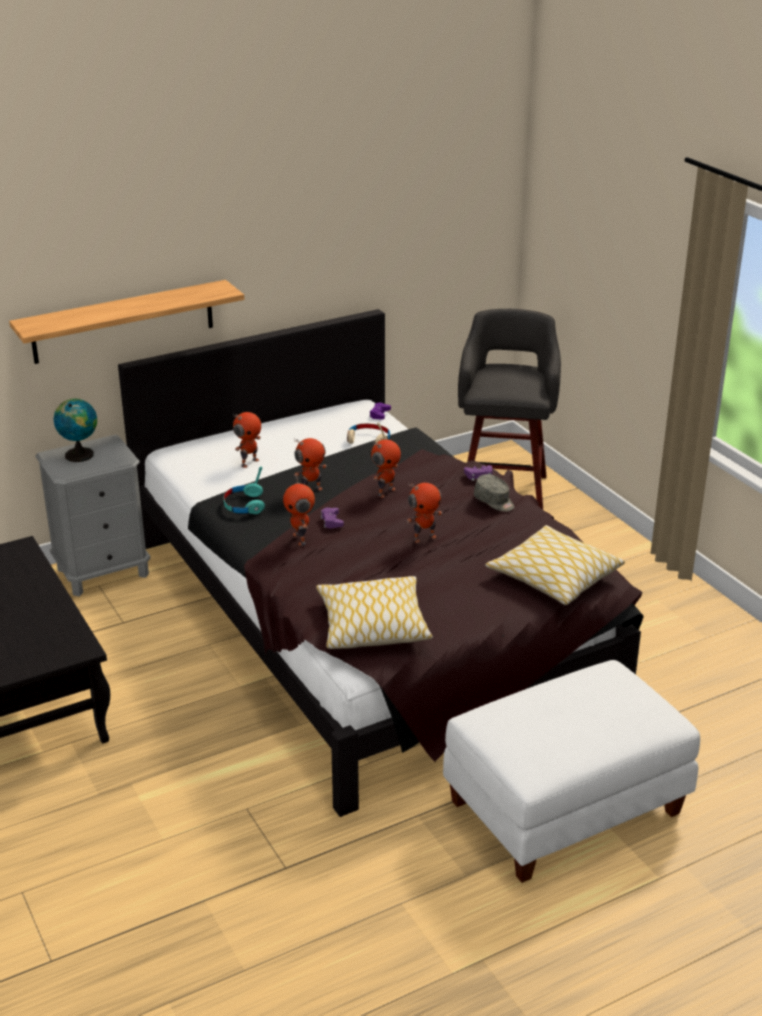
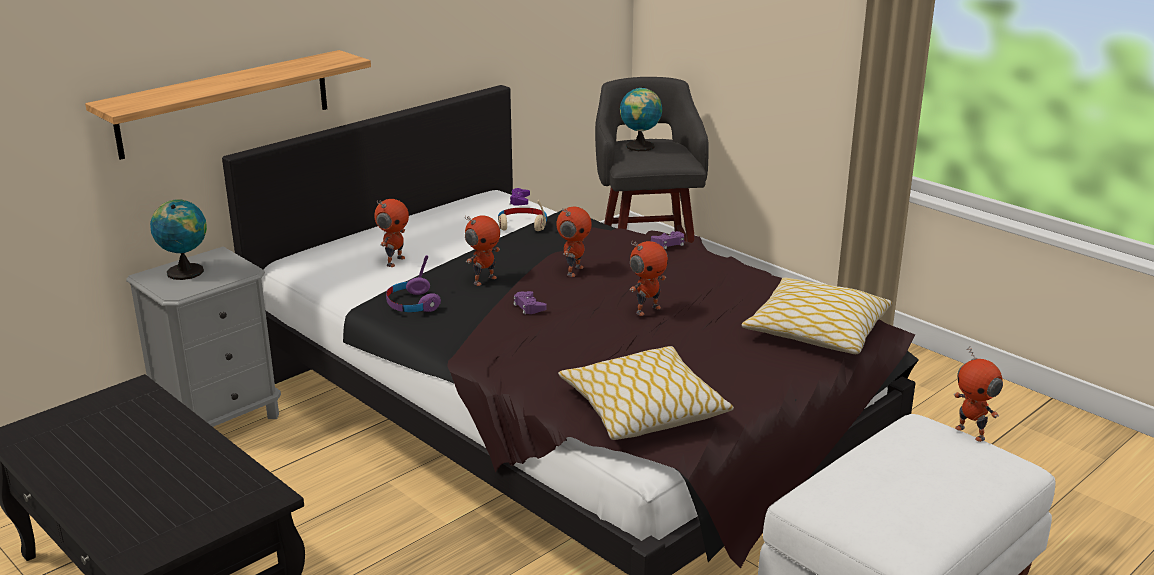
camera: 15 degrees left, 5 degrees down
(244, 505) = (412, 304): turquoise headphones -> purple headphones
(300, 539) = (503, 328): toy robot -> toy robot (971, 433)
(494, 501) = (702, 265): grey cap -> none
(500, 375) = (640, 147): none -> globe

